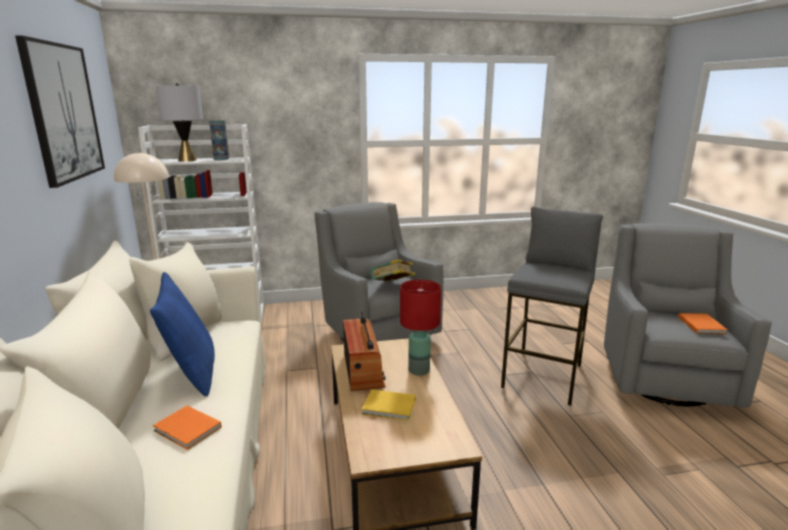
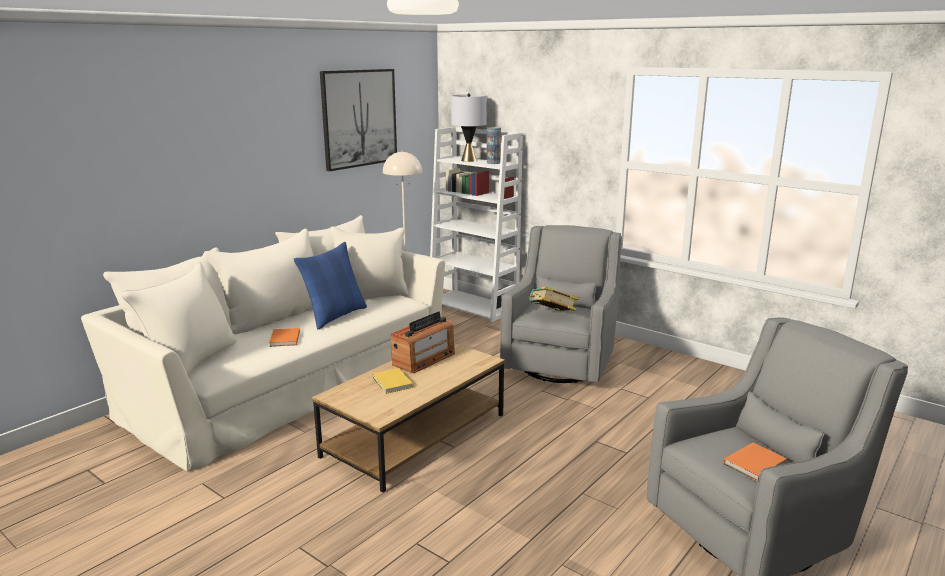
camera: 50 degrees right, 0 degrees up
(418, 370) = (454, 375): red table lamp -> none
(544, 376) = (629, 461): grey stool -> none

